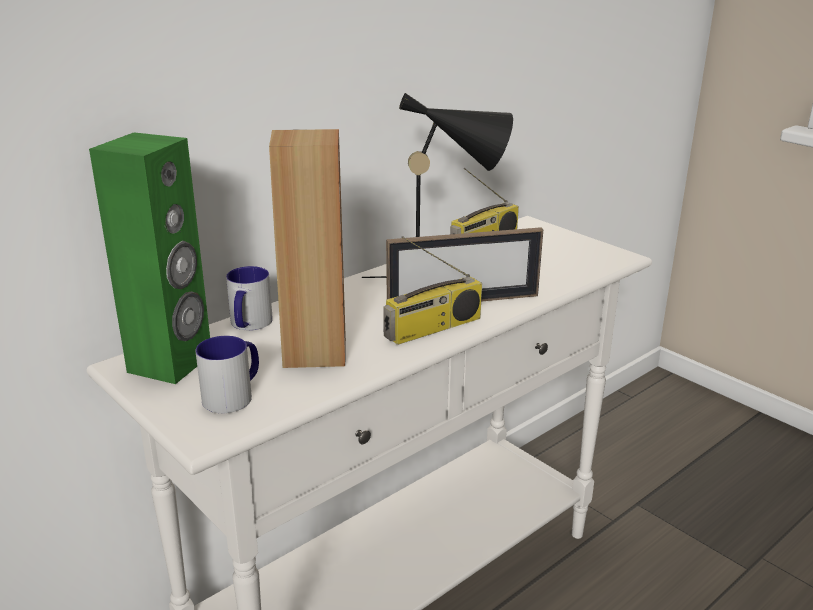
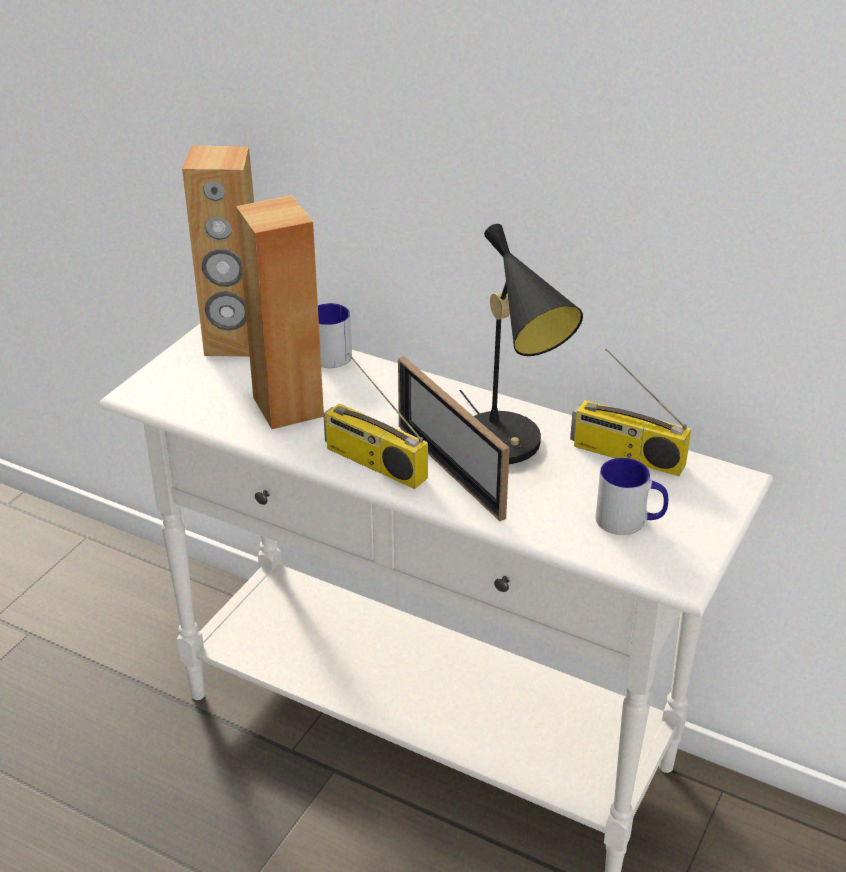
camera: 70 degrees right, 10 degrees up
(171, 363) = (235, 343): green speaker -> brown speaker
(234, 395) = (198, 387): mug -> mug (630, 521)

